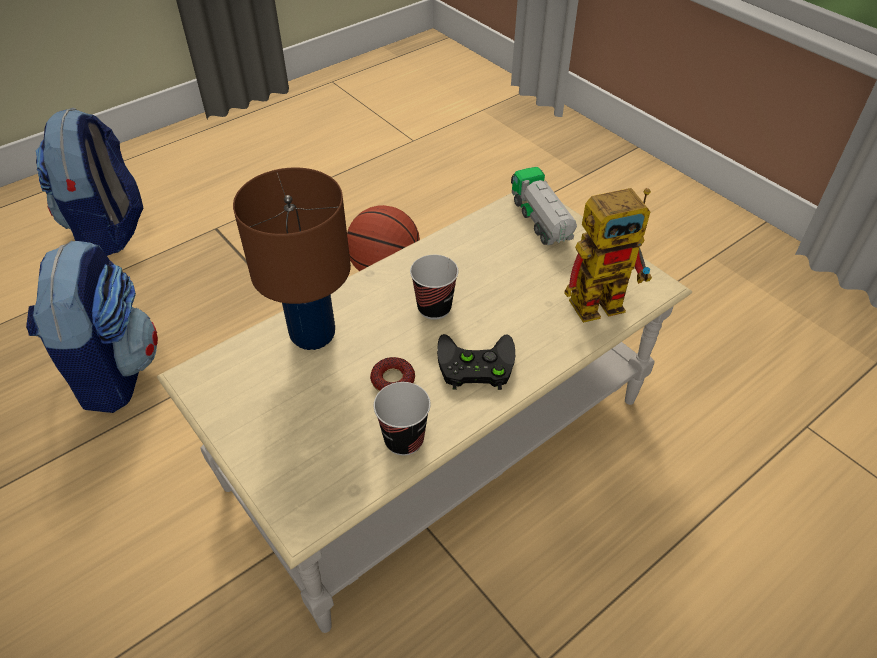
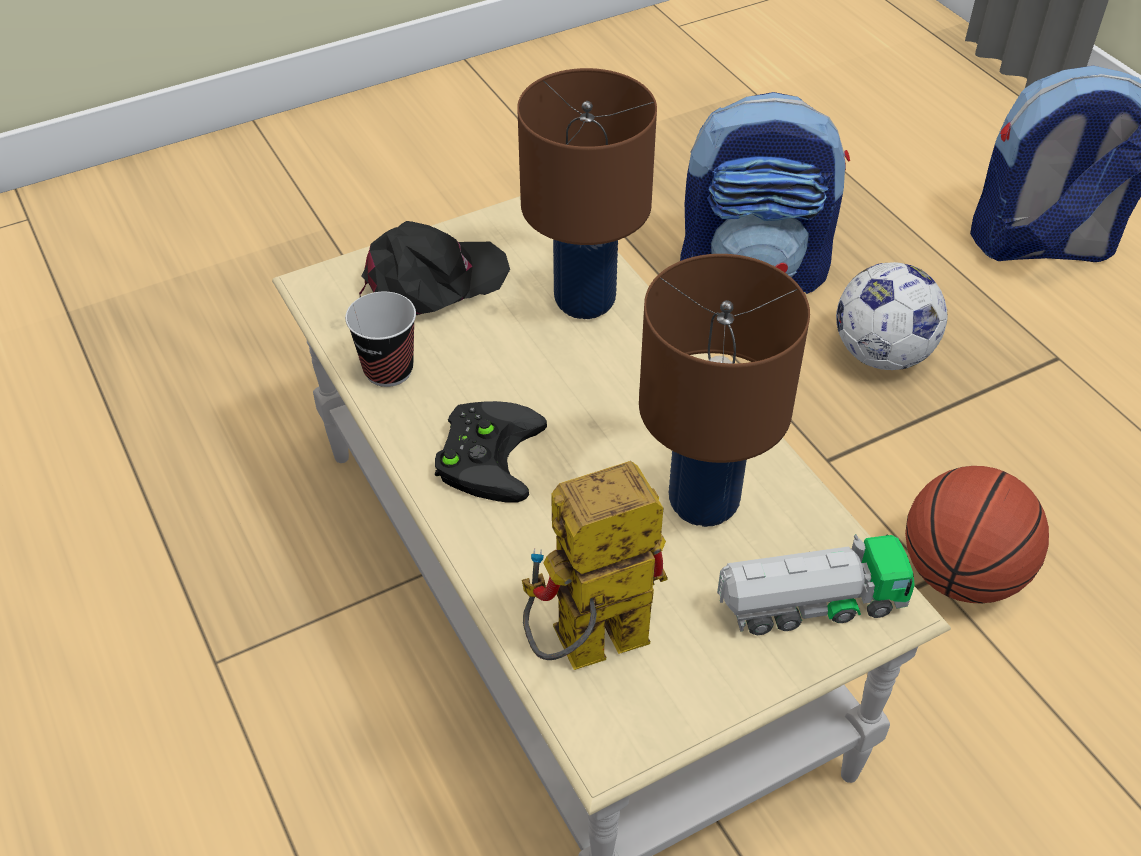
camera: 100 degrees right, 0 degrees up
(210, 301) = (882, 355): none -> football
(297, 433) = (431, 283): none -> black cap
(393, 380) = (485, 369): donut -> none
(434, 308) = (611, 426): cup -> none
(486, 261) = (707, 504): none -> brown table lamp
(605, 299) = (585, 650): toy robot -> toy robot turned 75 degrees clockwise

